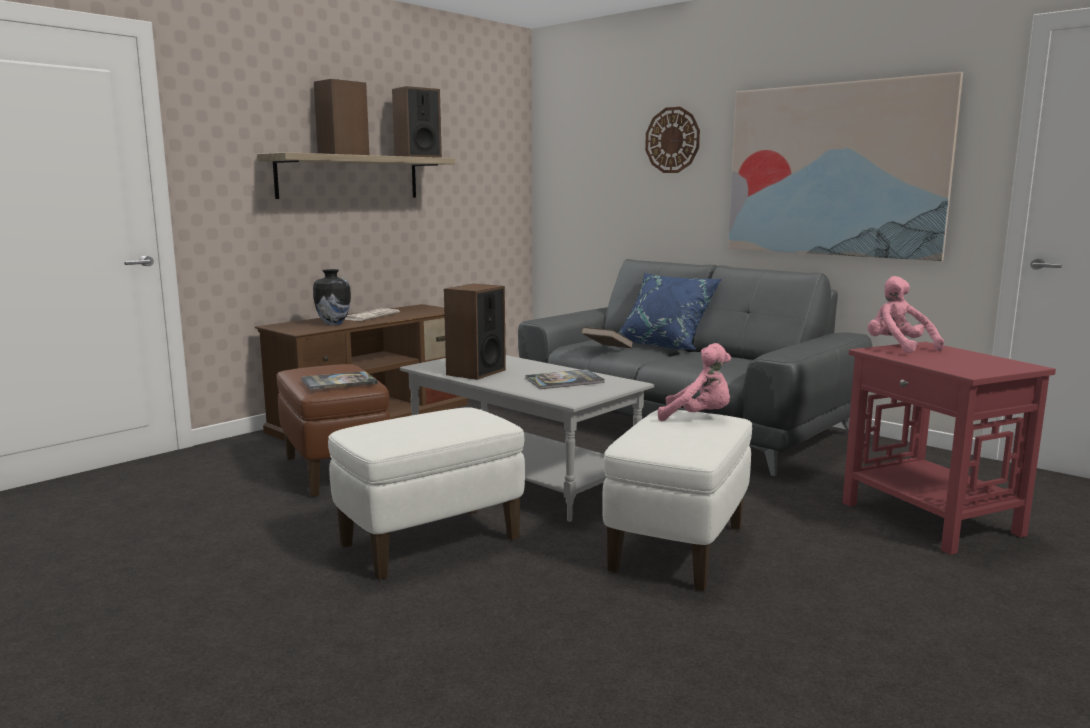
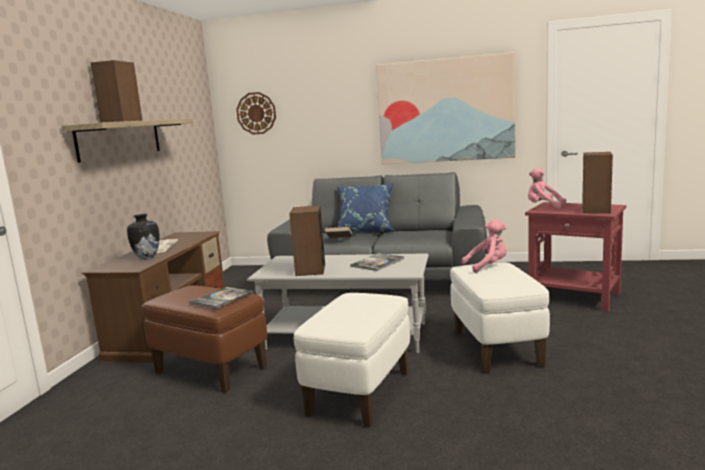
camera: 30 degrees left, 0 degrees up
(417, 157) = (166, 119): speaker -> speaker (595, 210)
(672, 140) = (331, 97): wall clock -> wall clock (256, 113)

